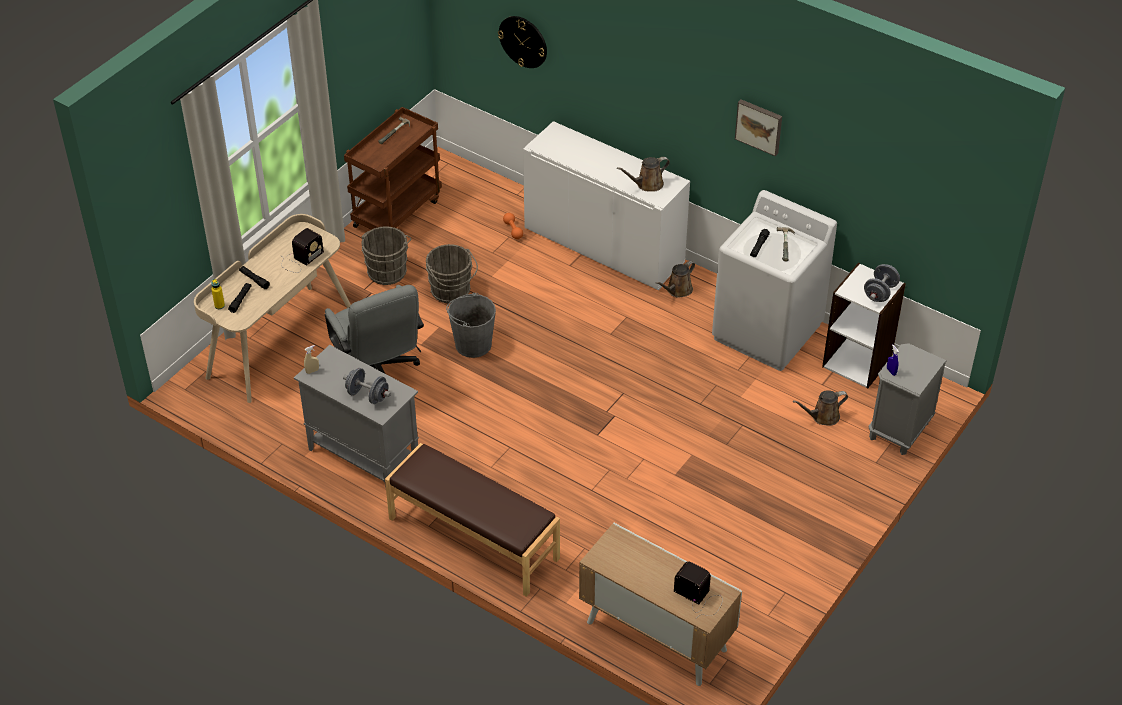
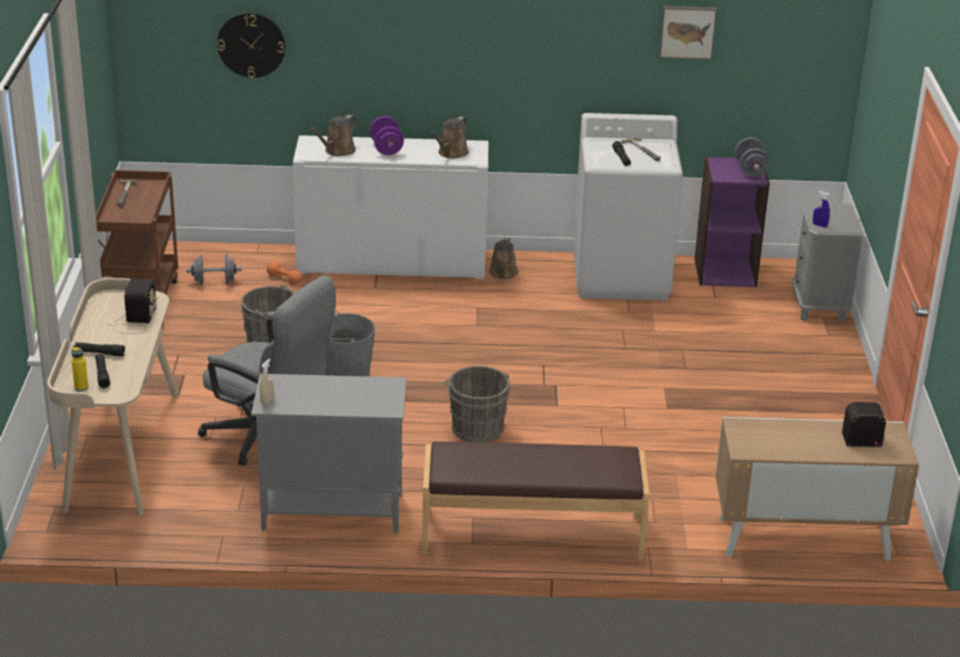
camera: 35 degrees left, 15 degrees down
(367, 395) = (356, 399): grey dumbbell -> grey dumbbell (214, 282)
(388, 270) = (182, 350): grey bucket -> grey bucket (476, 427)
(603, 160) = (386, 149): none -> purple dumbbell
(759, 126) = (572, 35): picture -> picture (687, 31)
(822, 417) = (744, 319): brown watering can -> brown watering can (337, 151)
(857, 362) = (725, 272): white bookcase -> purple bookcase

